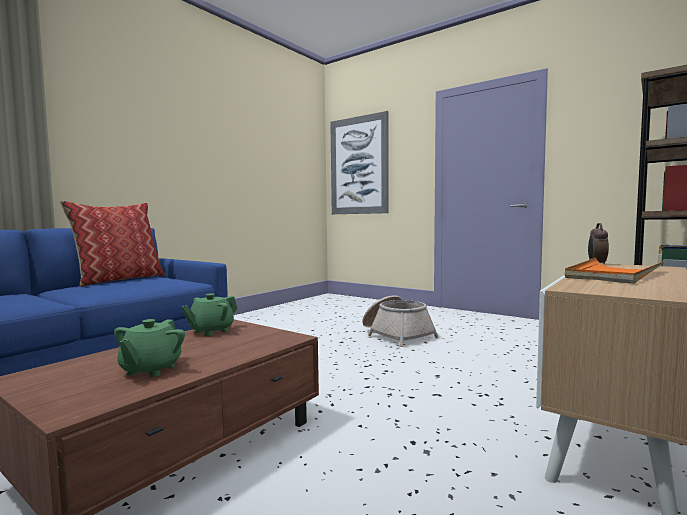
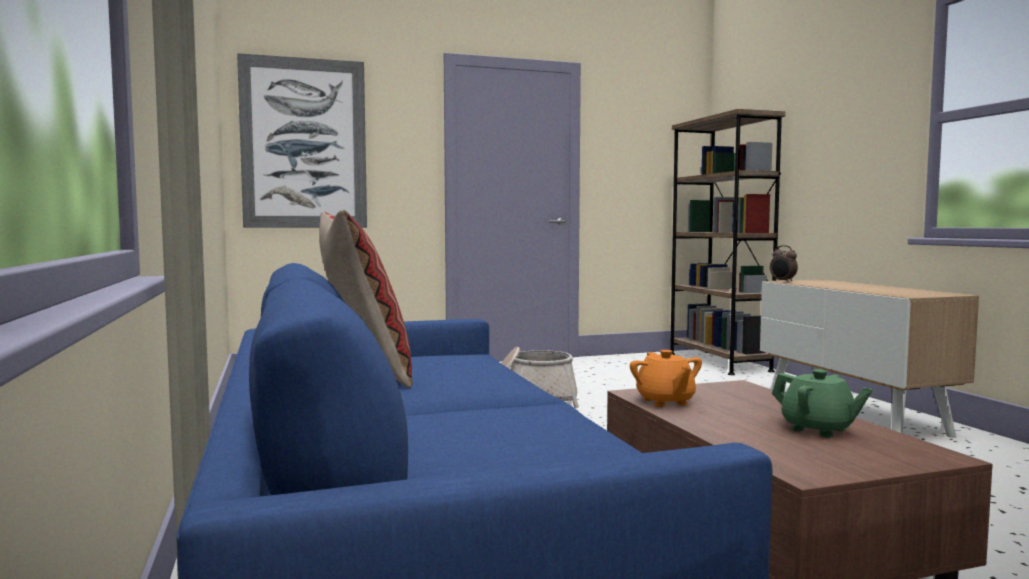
camera: 55 degrees left, 0 degrees up
(211, 331) = (665, 402): green teapot -> orange teapot
(613, 274) = (849, 287): orange tray -> none

